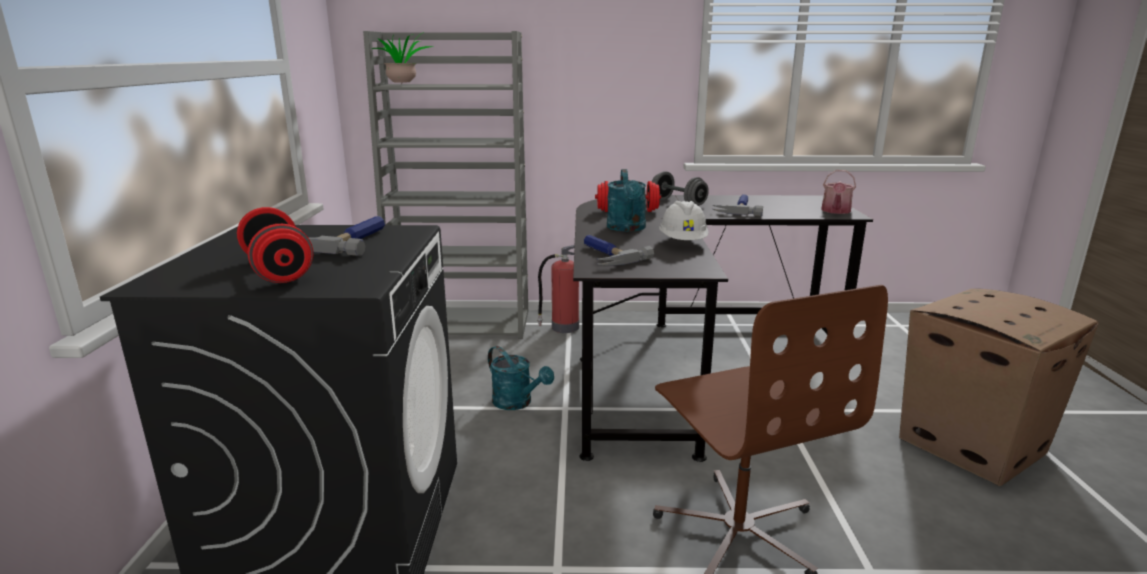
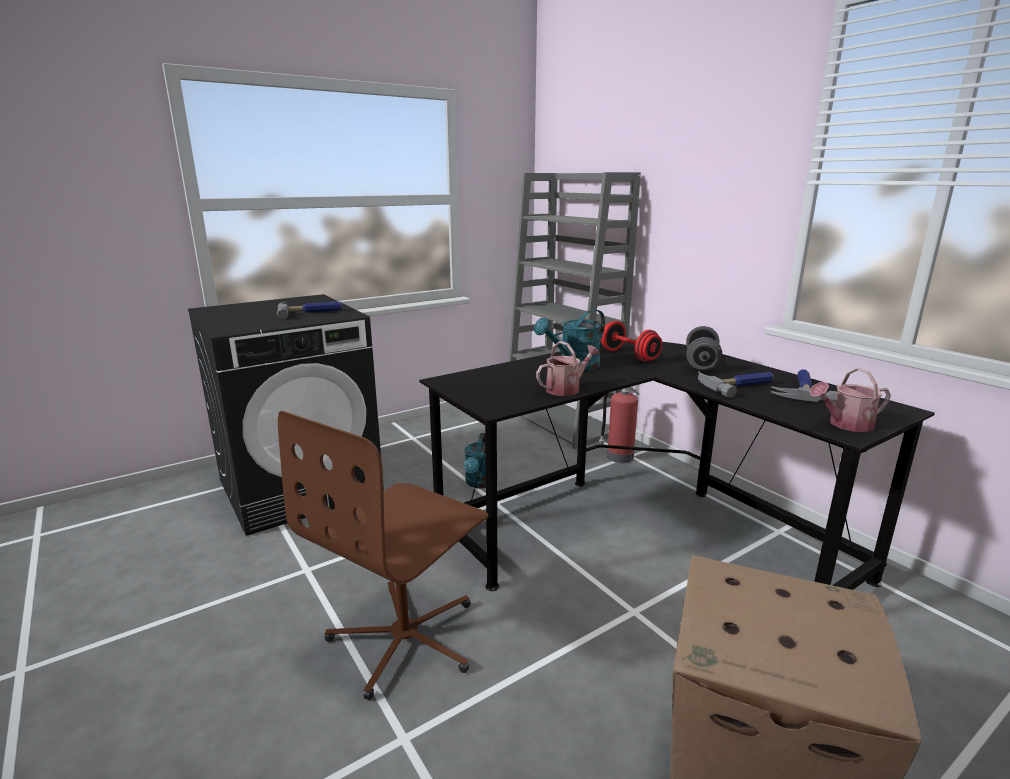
camera: 55 degrees right, 0 degrees up
(278, 270) = (244, 316): red dumbbell -> none
(403, 85) = (548, 216): potted plant -> none
(605, 255) = (486, 375): hammer -> hammer (800, 390)
(683, 242) = (566, 389): white hard hat -> watering can

